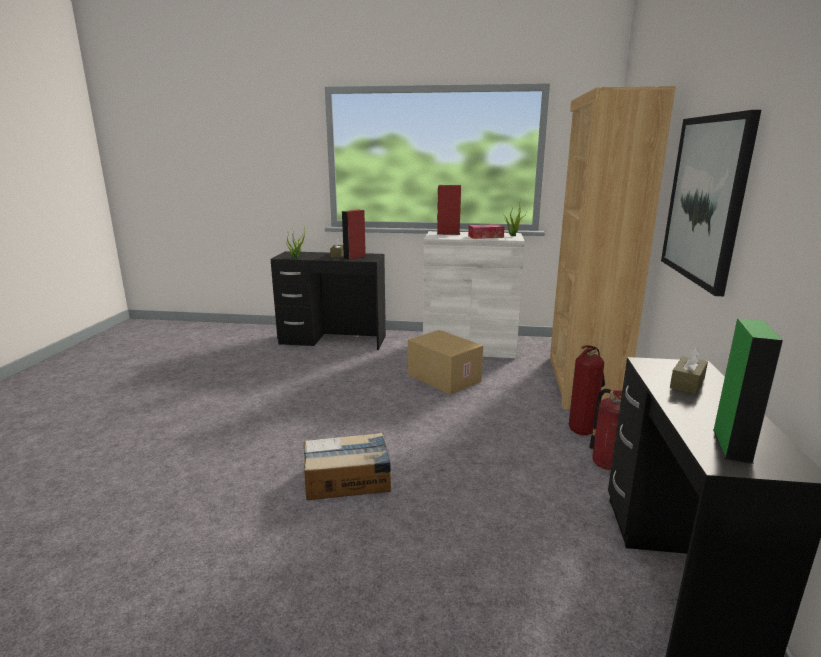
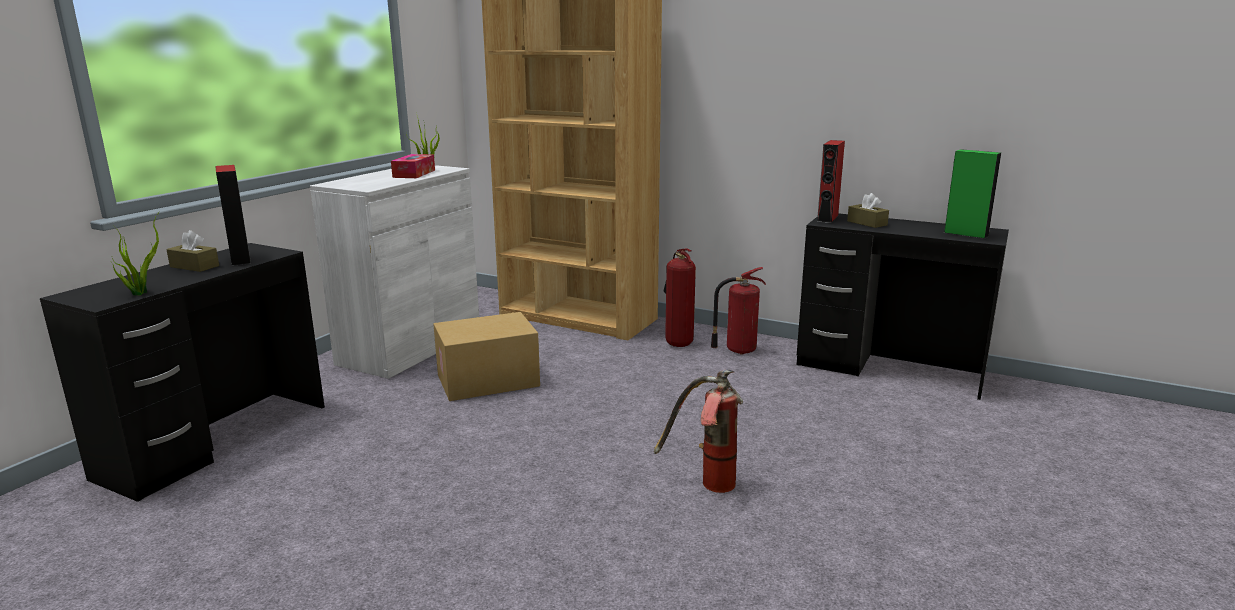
camera: 70 degrees left, 0 degrees up
(348, 480) = (705, 484): cardboard box -> fire extinguisher
(448, 233) = (356, 181): red speaker -> red speaker (827, 218)
(705, 199) = (756, 84): picture -> none

